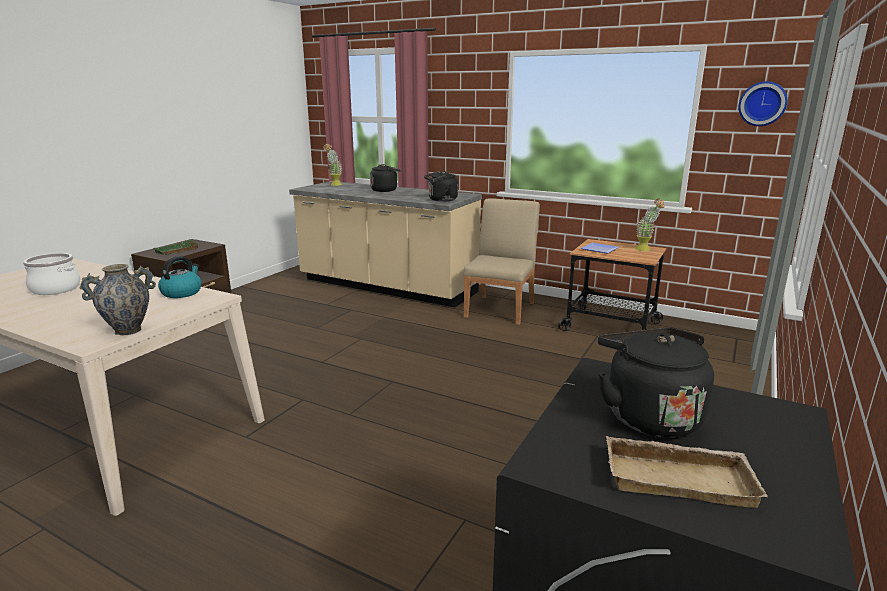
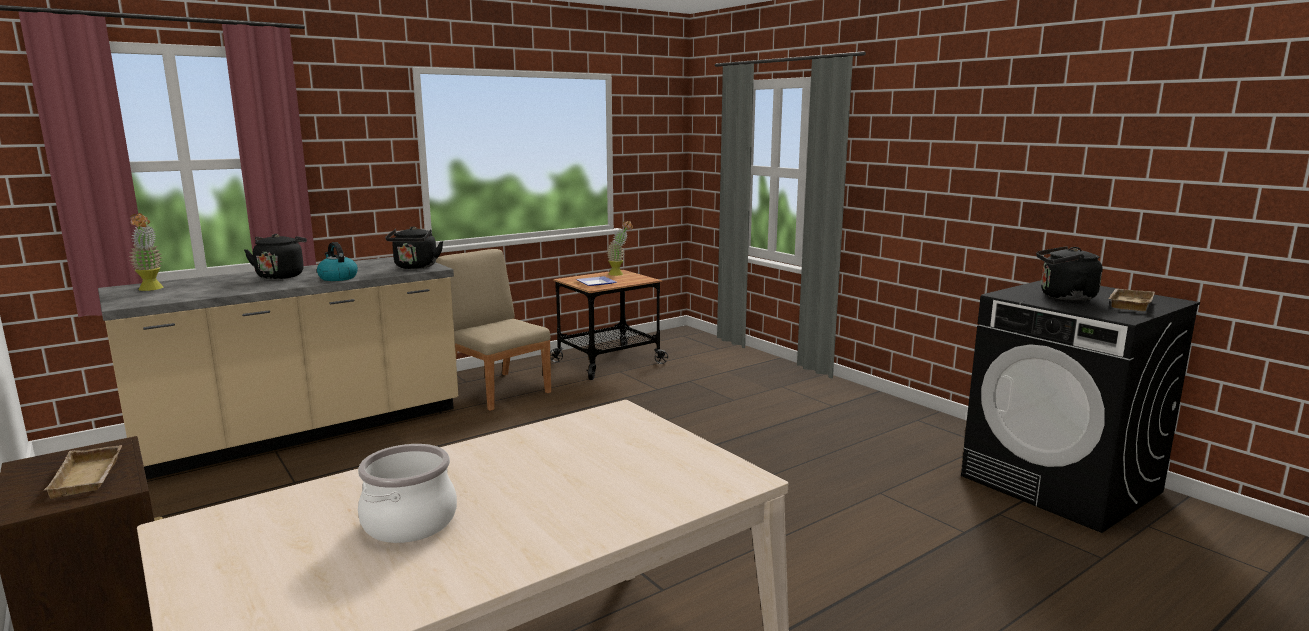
camera: 65 degrees left, 5 degrees down
(128, 330) = (711, 458): vase -> none
(177, 251) = (90, 477): green tray -> beige tray
(182, 292) = (570, 428): kettle -> kettle (337, 278)
(762, 104) = (655, 128): wall clock -> none

